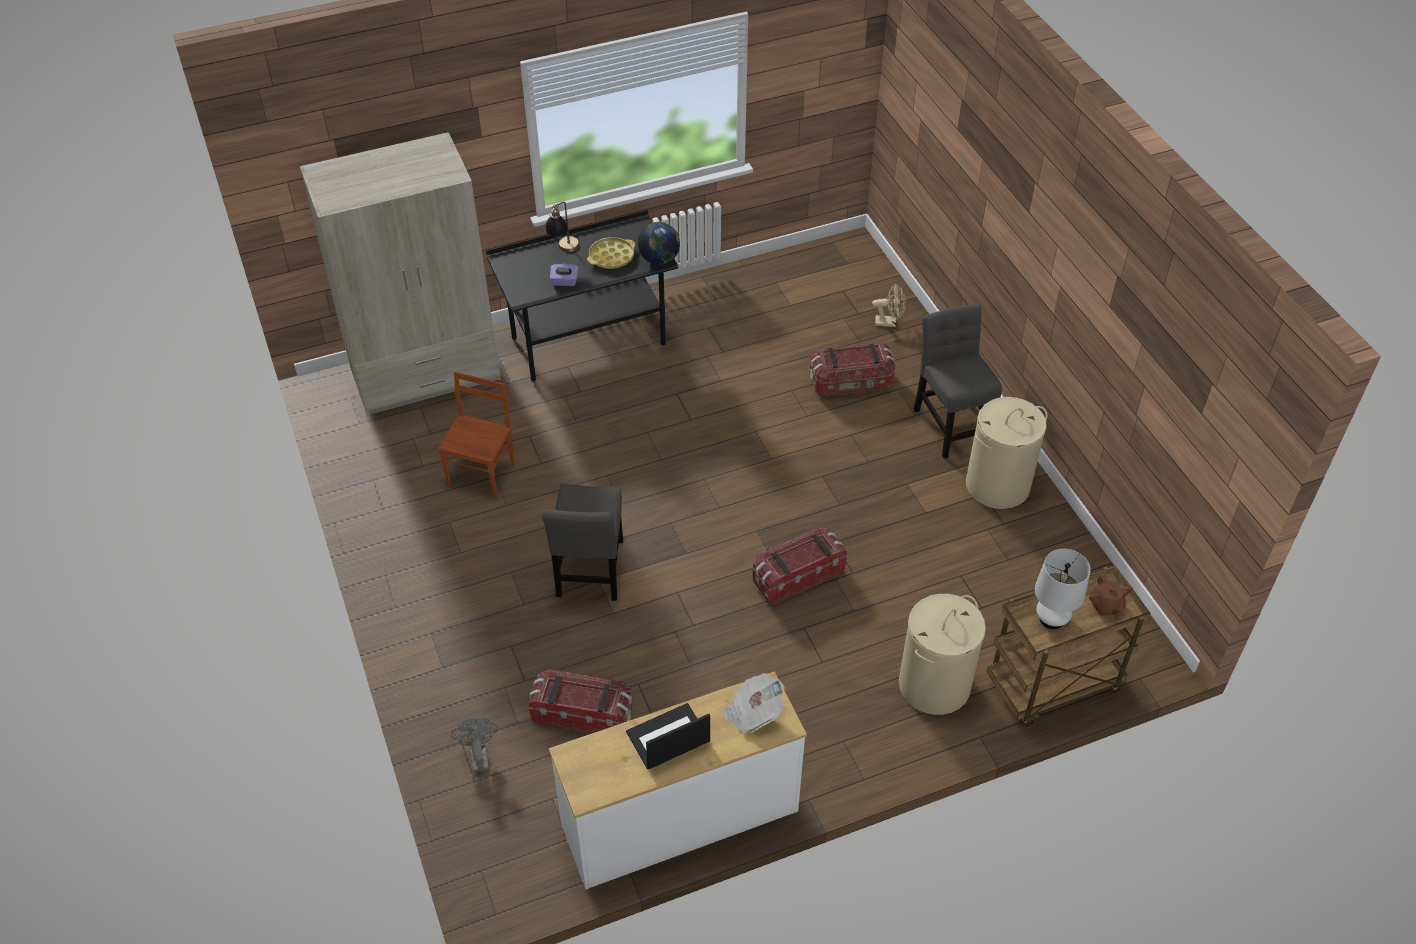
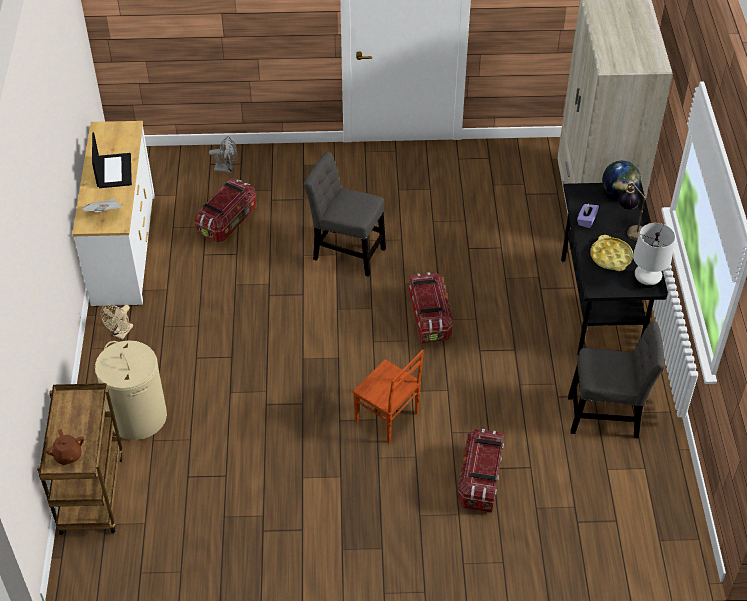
camera: 110 degrees right, 0 degrees up
(483, 474) = (470, 214): brown chair -> brown chair (387, 418)
(659, 259) = (596, 287): globe -> globe (618, 193)
(797, 577) = (280, 368): storage box -> storage box (429, 318)
(889, 322) = (555, 543): beige fan -> beige fan (121, 333)
(950, 424) = (397, 539): grey chair -> grey chair (607, 416)
(997, 485) = (306, 545): beige laundry basket -> none
(1051, 619) = (79, 415): white table lamp -> white table lamp (646, 281)
(1106, 606) = (68, 456): brown teapot -> brown teapot turned 120 degrees counterclockwise

